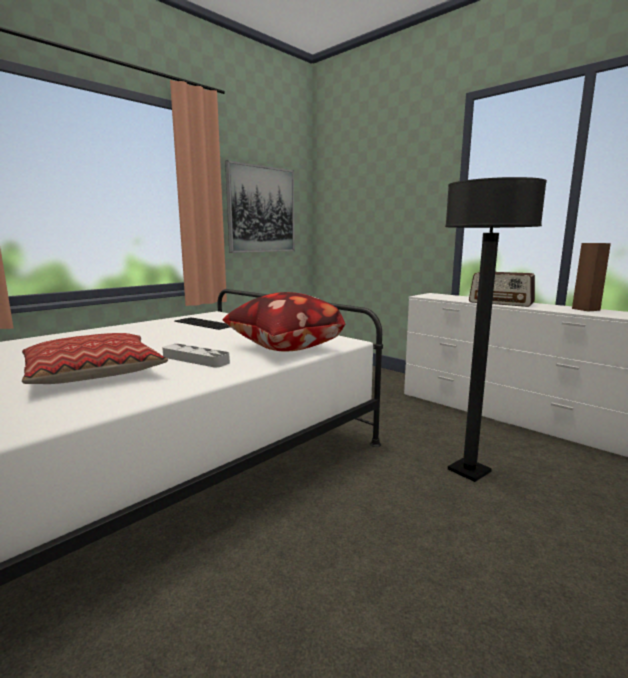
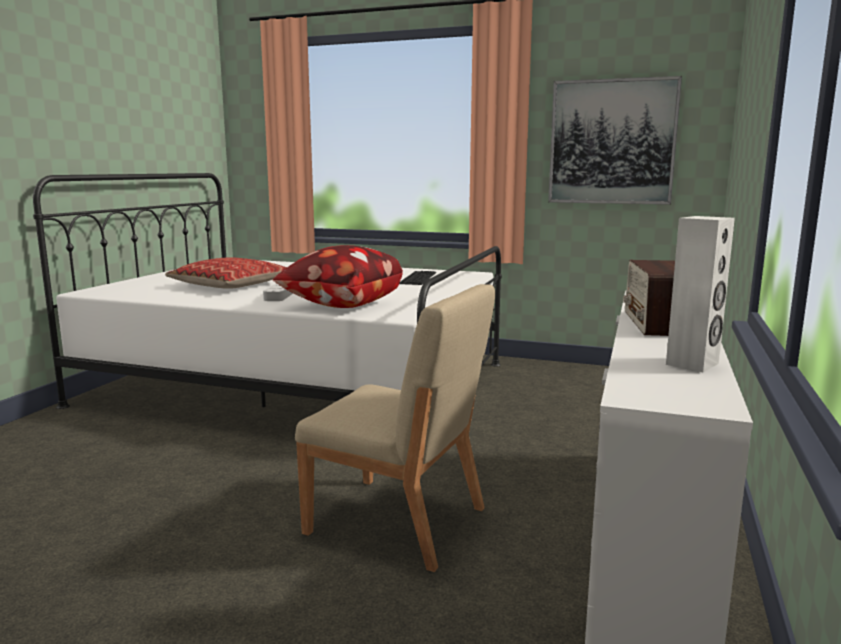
camera: 65 degrees right, 0 degrees up
(469, 471) = (398, 521): black floor lamp -> beige chair
(586, 309) = (693, 364): brown speaker -> white speaker

